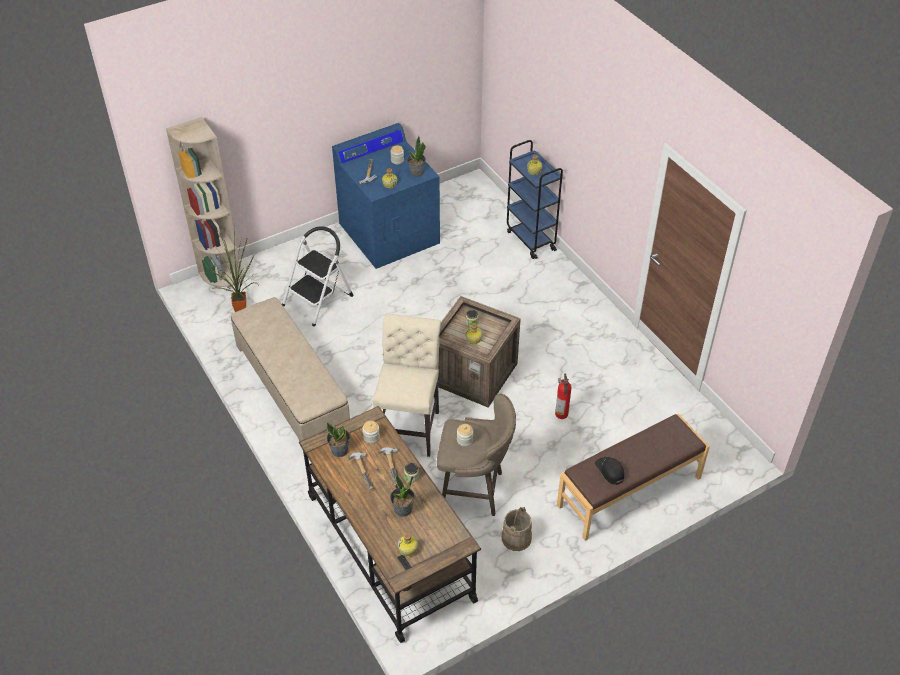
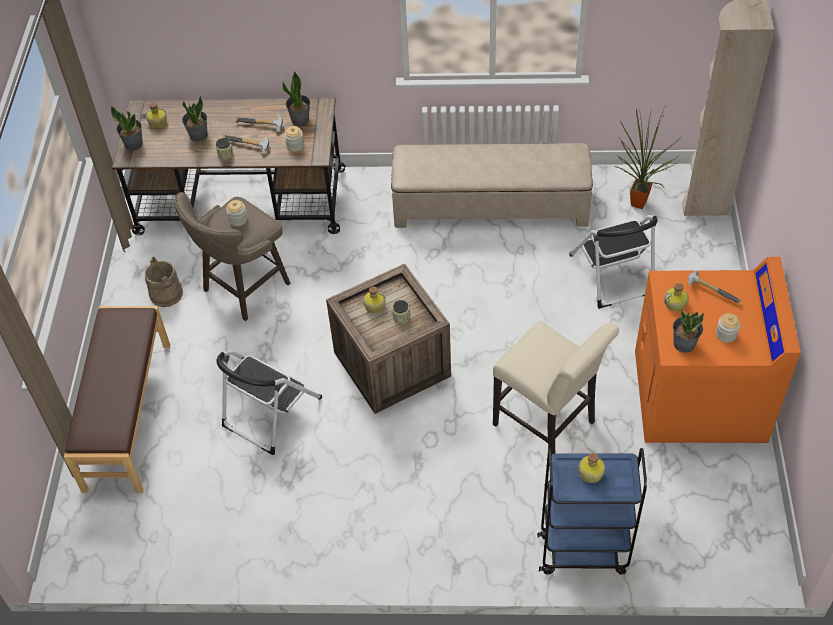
camera: 125 degrees right, 5 degrees up
(390, 233) = (699, 396): blue washing machine -> orange washing machine
(410, 427) = (362, 275): beige stool -> beige stool (548, 427)
(444, 550) = (133, 143): none -> potted plant
(561, 415) = (269, 413): fire extinguisher -> step ladder
(610, 471) = (117, 341): black cap -> none

